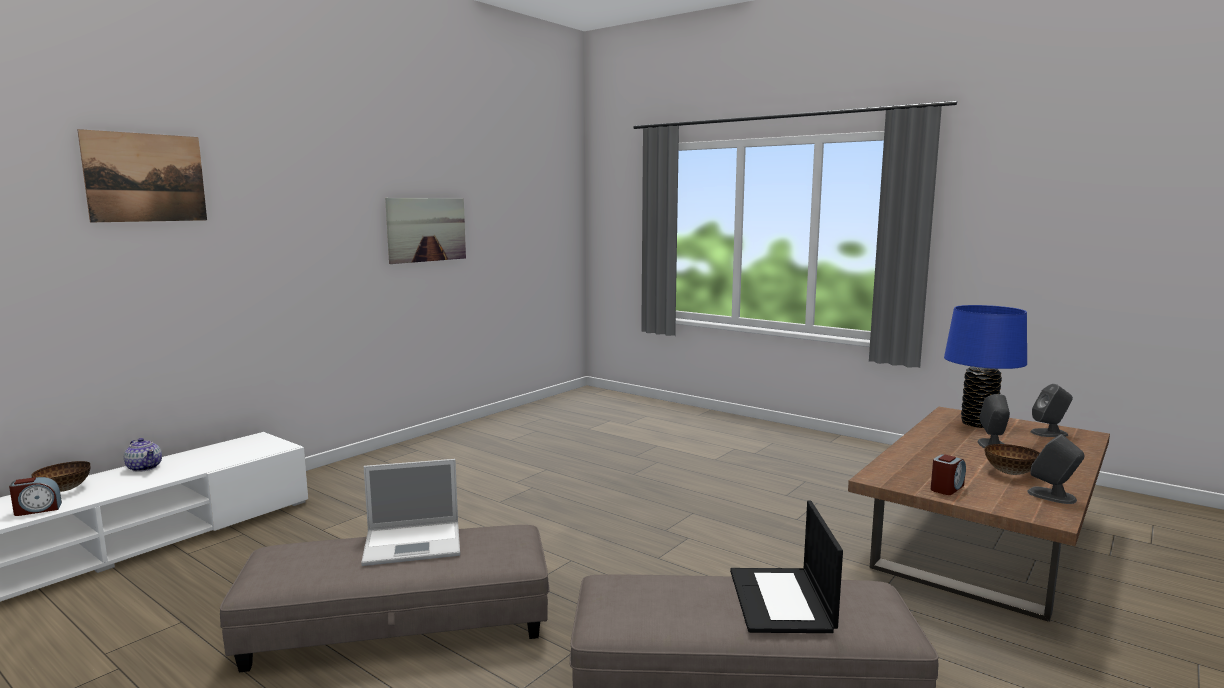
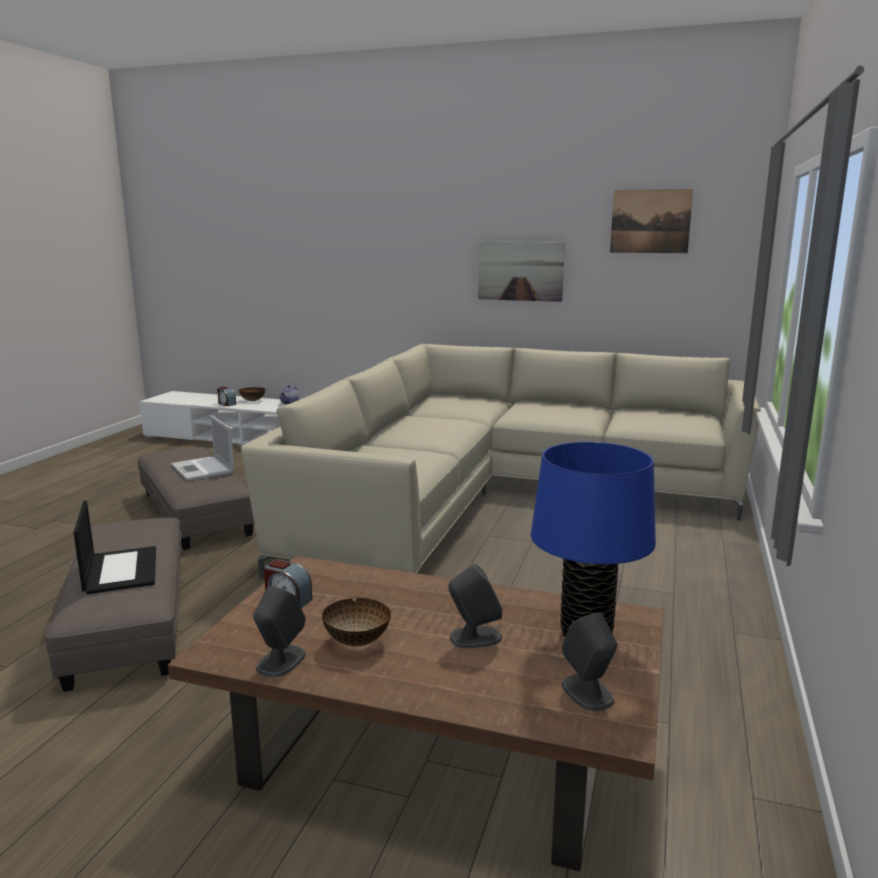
camera: 70 degrees right, 5 degrees up
(146, 177) = (312, 228): picture -> picture (650, 221)
(544, 456) = (496, 497): none -> beige sofa
(782, 601) = (120, 570): laptop -> laptop turned 90 degrees clockwise

